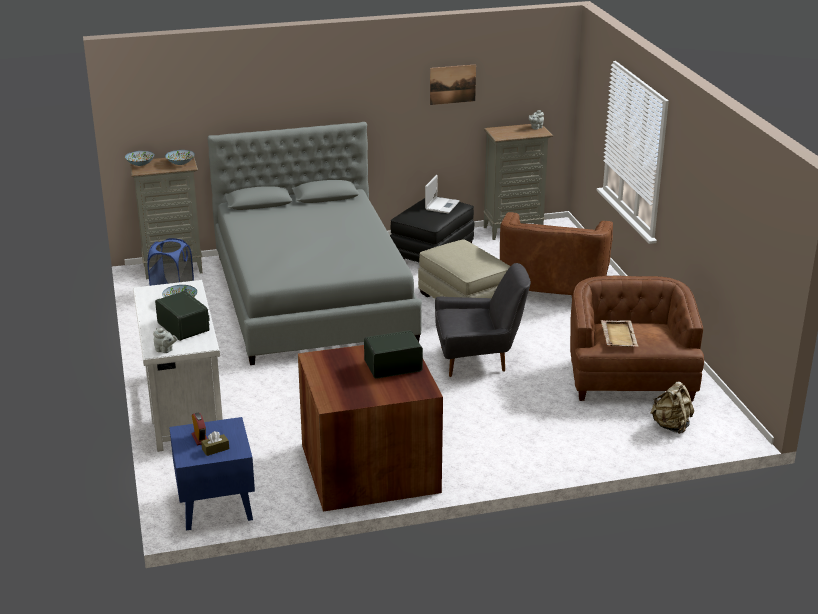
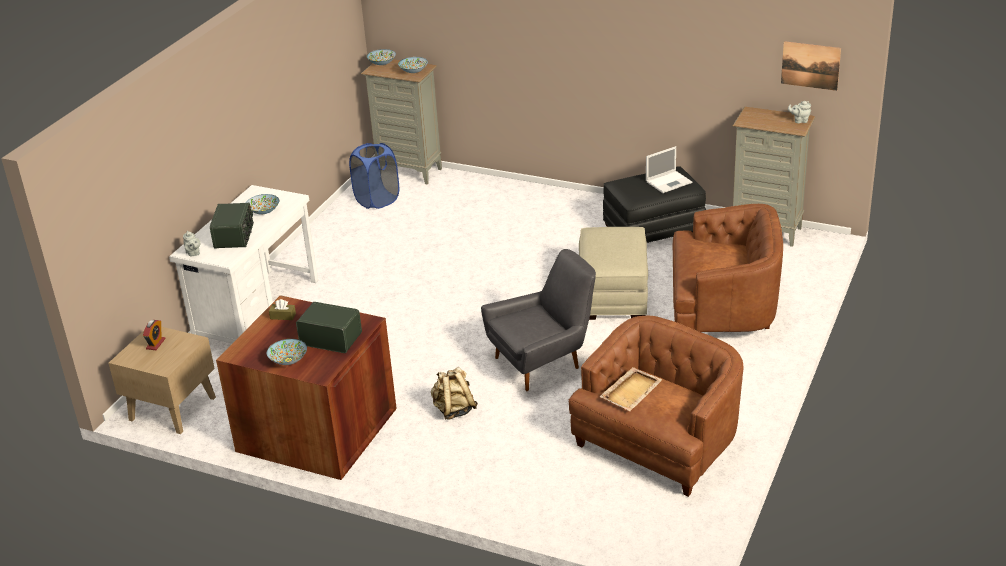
camera: 40 degrees right, 5 degrees up
(214, 505) = (171, 408): blue nightstand -> beige nightstand
(215, 449) = (153, 358): brown tissue box -> brown tissue box (283, 316)
(313, 297) = (484, 241): grey bed -> none
(382, 392) = (288, 360): none -> bowl
(452, 84) = (708, 49): picture -> picture (810, 65)
(478, 360) = (542, 362): grey armchair -> grey armchair turned 60 degrees counterclockwise
(553, 286) = (722, 310): brown armchair -> brown armchair turned 135 degrees counterclockwise
(671, 426) = (629, 513): beige backpack -> beige backpack (454, 410)

